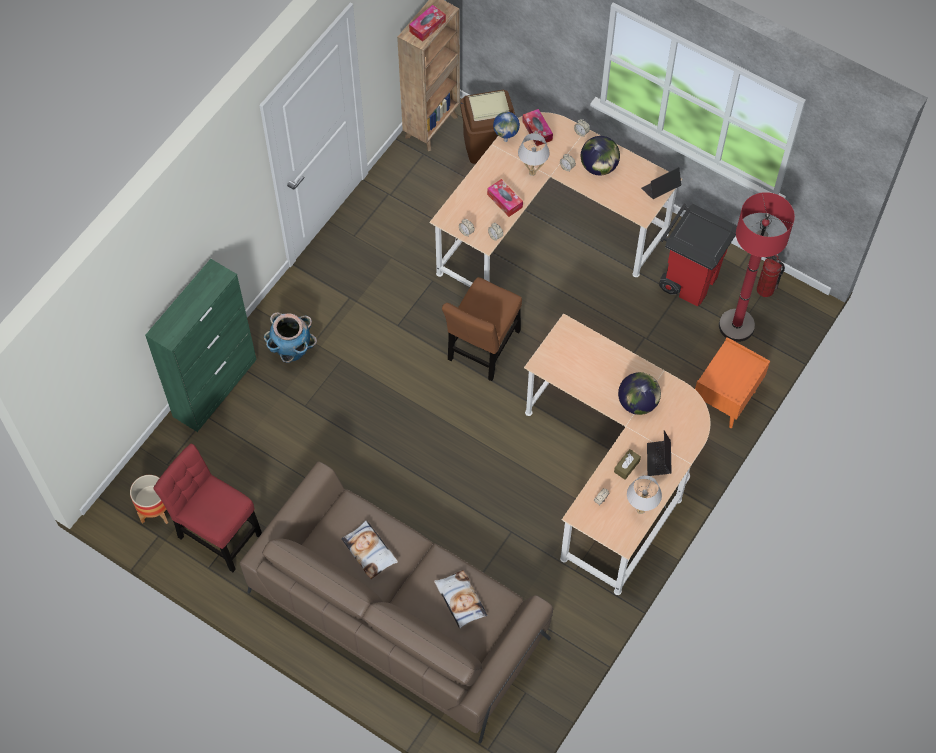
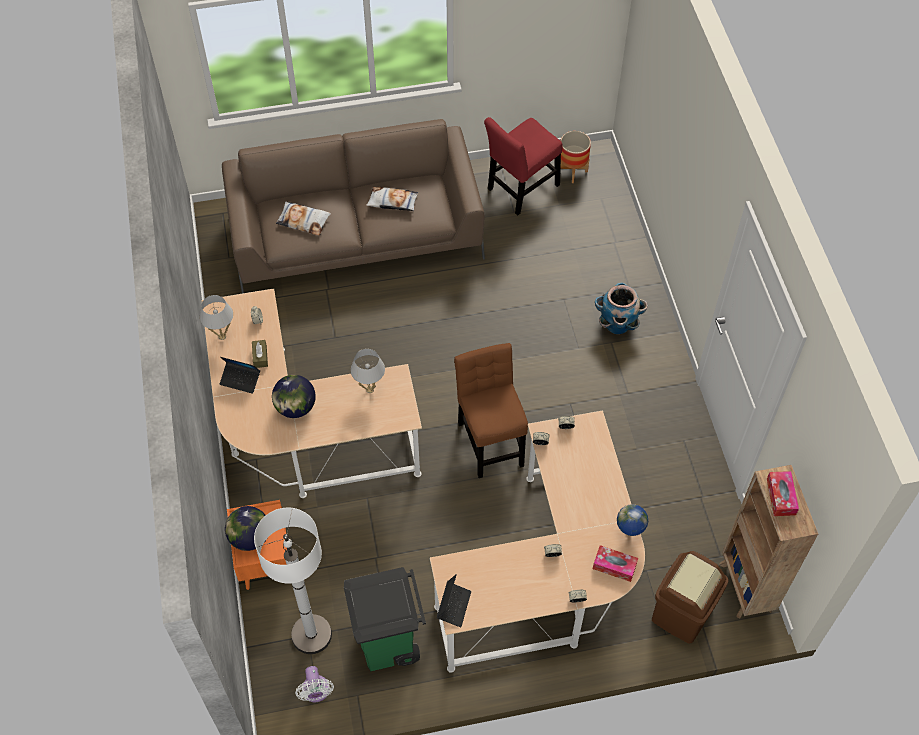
camera: 135 degrees right, 5 degrees down
(215, 387) = (634, 262): green cabinet -> none
(217, 533) = (521, 189): red chair -> red chair turned 150 degrees clockwise
(504, 201) = (567, 478): tissue box -> none
(532, 172) = (574, 523): white table lamp -> white table lamp (370, 389)
(599, 167) = (527, 579): globe -> globe (250, 537)
(658, 460) = (240, 380): laptop -> laptop turned 150 degrees clockwise
(689, 279) = (389, 642): red trash can -> green trash can
(736, 326) = (311, 635): red floor lamp -> white floor lamp
(764, 290) = (316, 692): fire extinguisher -> white fan

